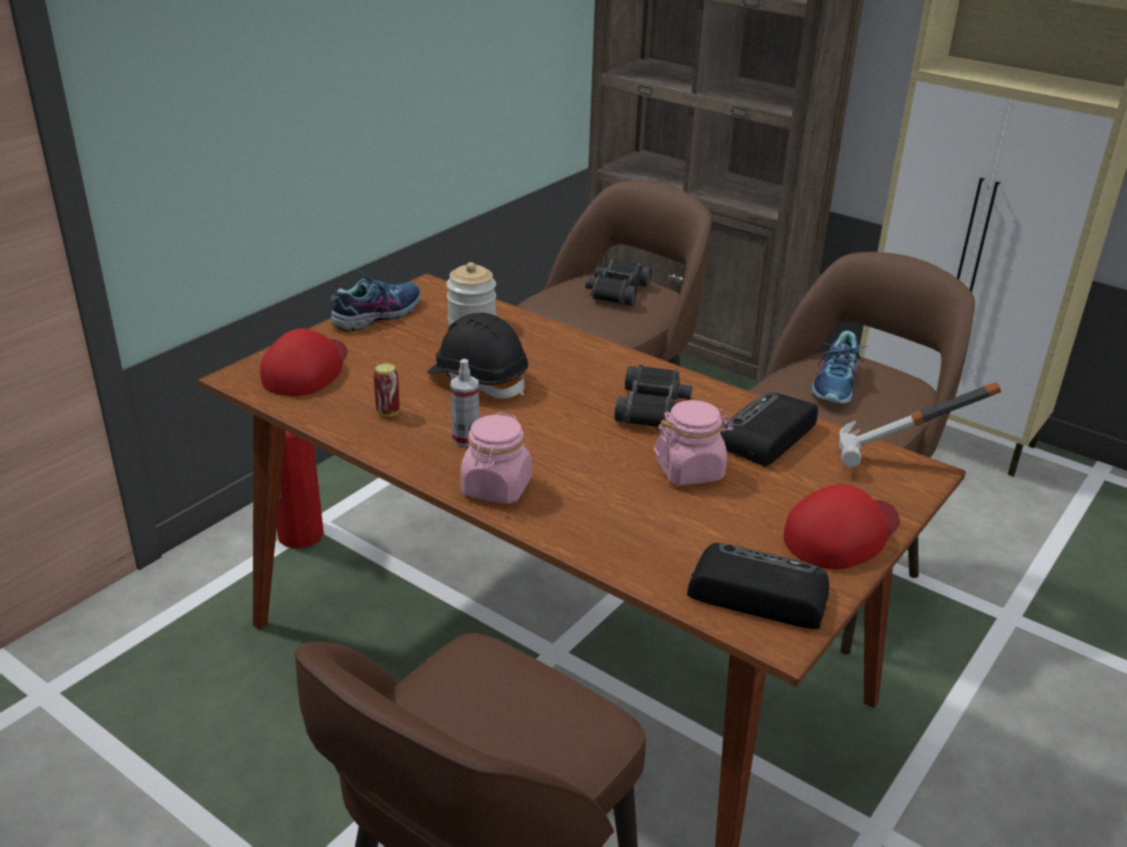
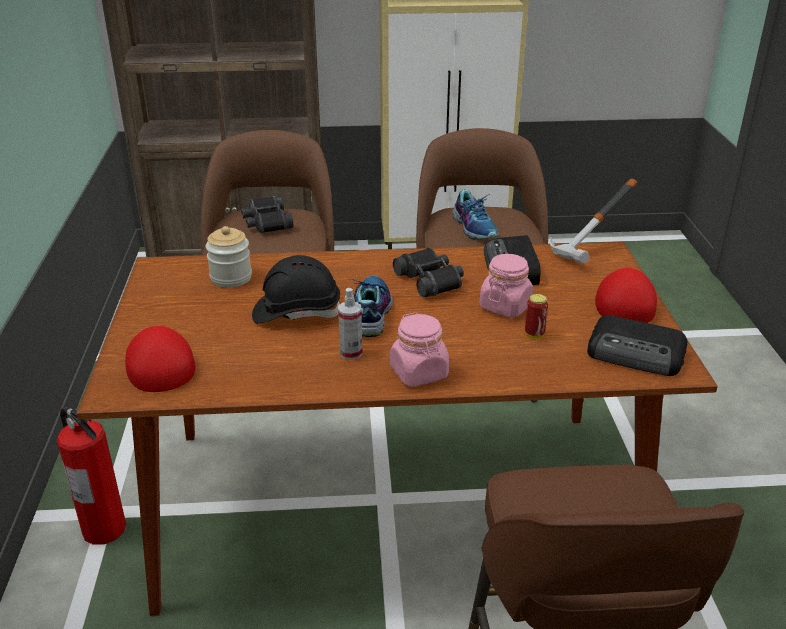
camera: 40 degrees left, 0 degrees up
(377, 314) = (148, 301): shoe -> shoe (370, 313)
(388, 413) = (271, 363): can -> can (534, 334)
(756, 593) = (637, 354): radio -> radio turned 135 degrees counterclockwise

